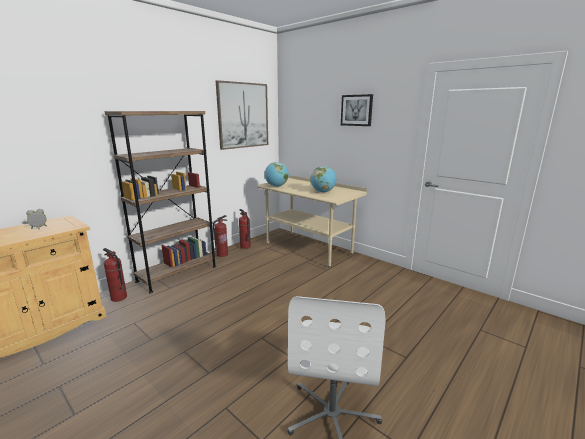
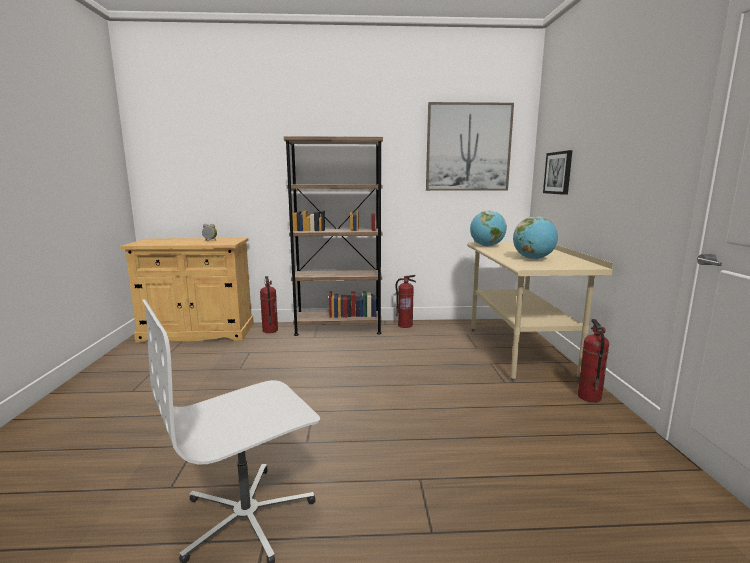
camera: 45 degrees right, 5 degrees down
(245, 246) = (442, 325): fire extinguisher -> fire extinguisher (588, 397)
(356, 110) = (616, 123): picture -> picture (558, 173)

